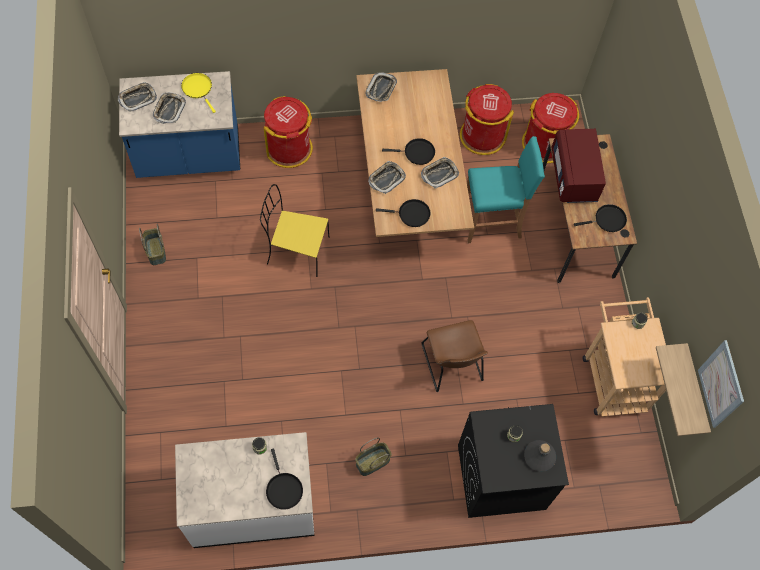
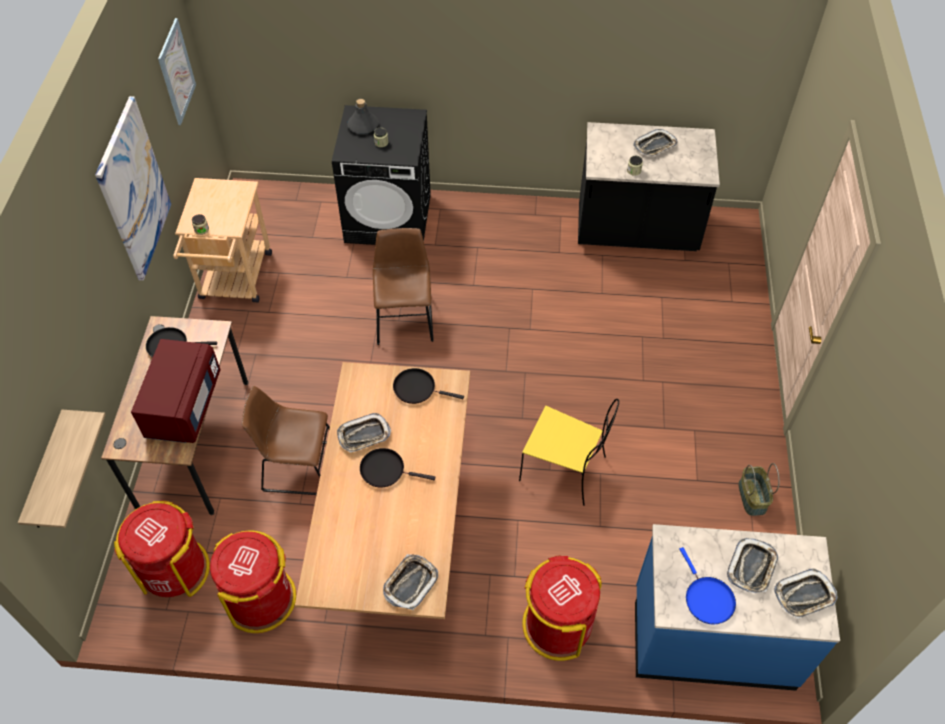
camera: 165 degrees left, 10 degrees down
(198, 89) = (707, 598): yellow frying pan -> blue frying pan
(252, 505) = (636, 231): white counter -> black counter
(283, 489) = (613, 139): black frying pan -> none
(372, 462) = (512, 246): basket -> none
(386, 179) = (438, 439): tray -> tray (655, 146)
(492, 222) = (298, 466): turquoise stool -> brown chair
(680, 248) = (133, 190): none -> picture
(694, 391) = (188, 137): shelf -> shelf (47, 474)

